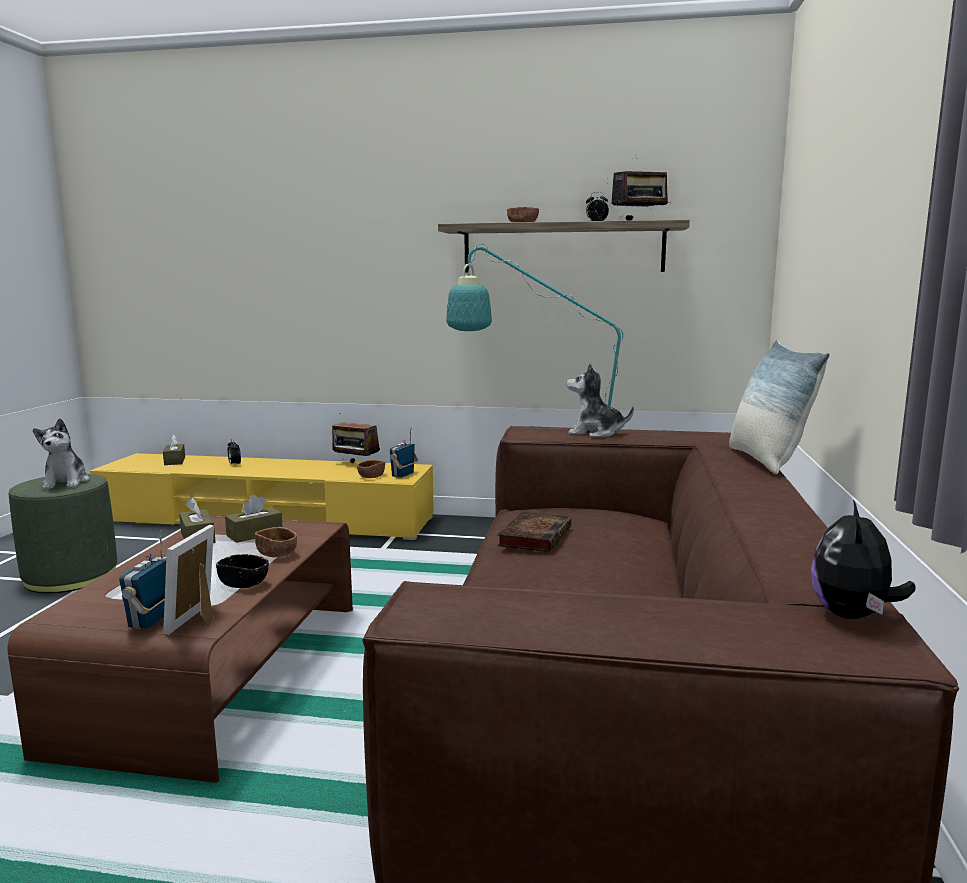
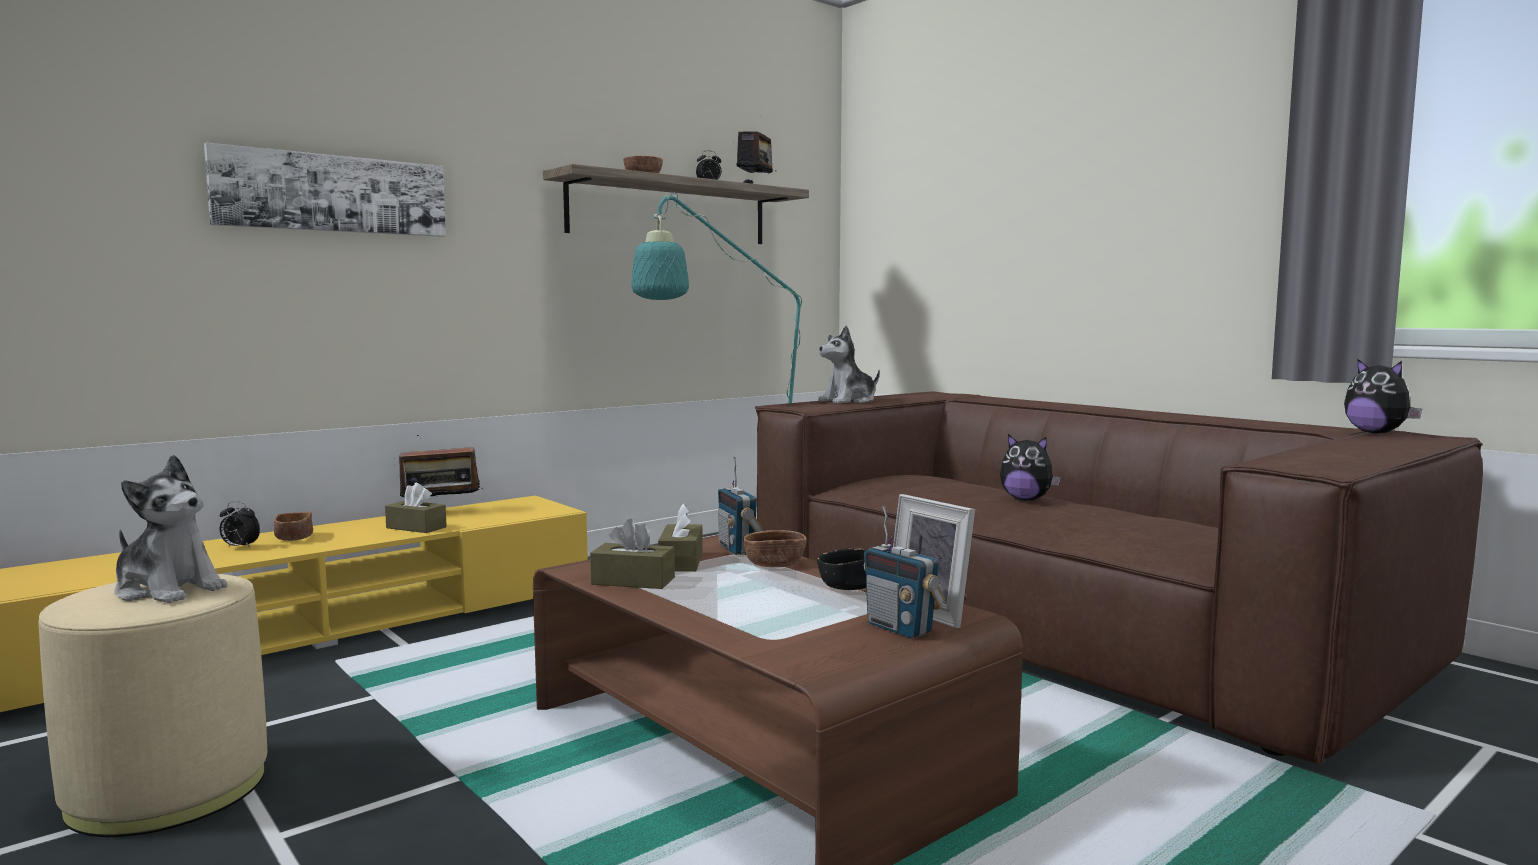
camera: 50 degrees left, 5 degrees down
(71, 576) = (168, 789): green ottoman -> beige ottoman
(174, 461) = (89, 567): brown tissue box -> brown tissue box (416, 527)
(307, 257) = (332, 193): none -> picture
(371, 476) = (508, 516): brown bowl -> brown bowl (294, 538)
(403, 475) = (541, 508): radio -> radio (738, 549)
(534, 536) = (930, 495): book -> none
(591, 565) = (1026, 499): none -> plush toy
(766, 461) = (1023, 399): pillow -> none

